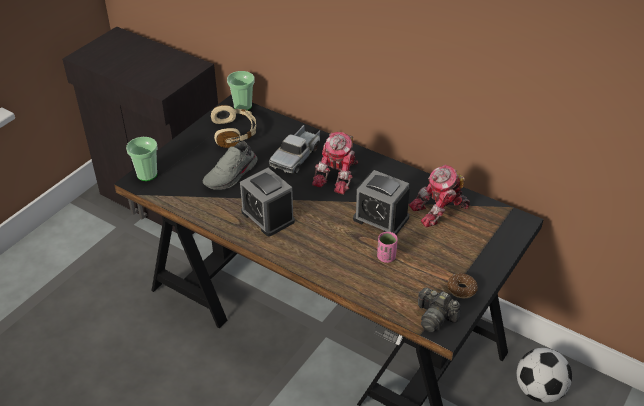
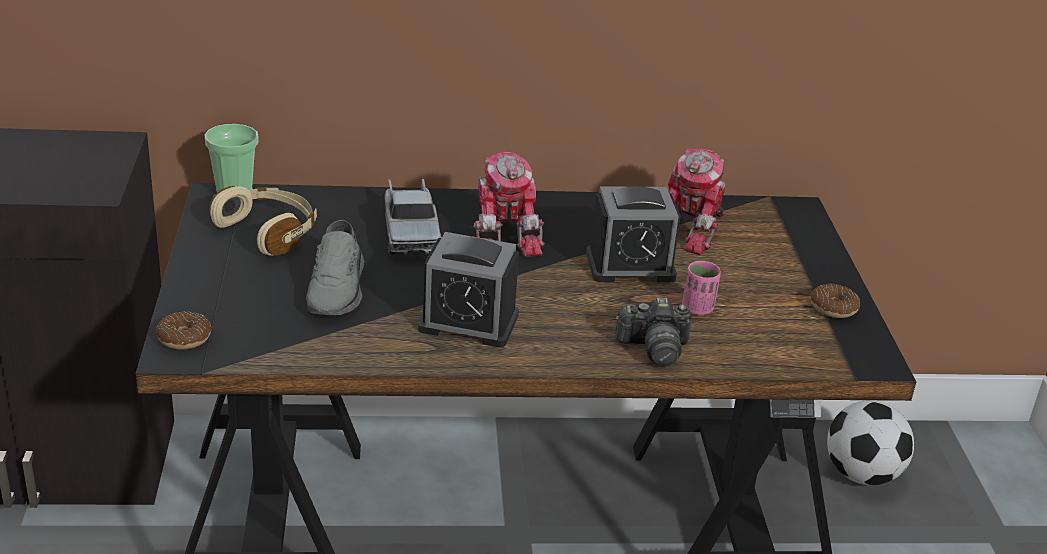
camera: 40 degrees left, 10 degrees down
(147, 174) = (184, 338): cup -> donut
(435, 317) = (846, 352): camera -> camera (654, 348)

